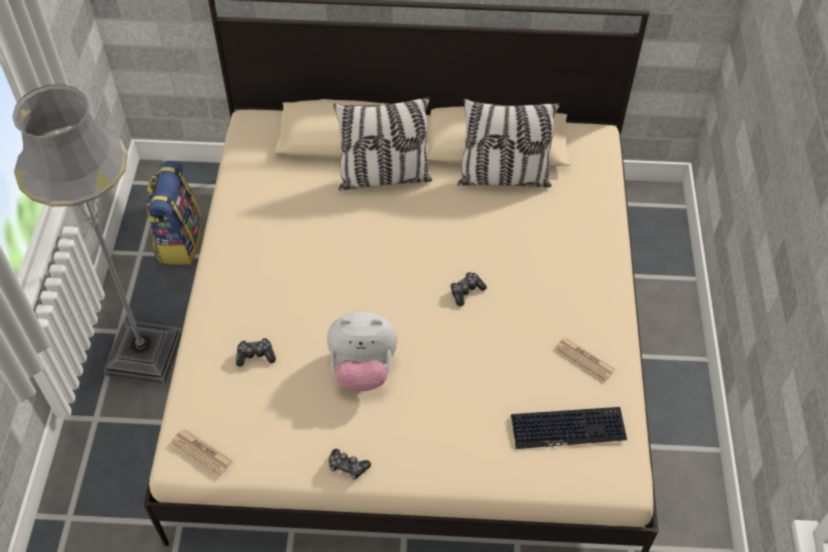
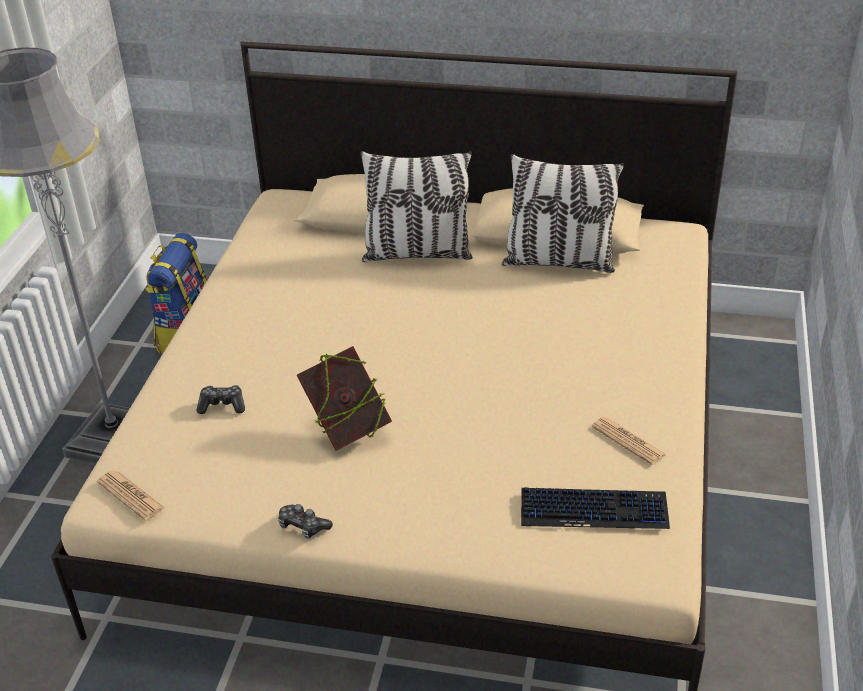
camera: 10 degrees right, 15 degrees down
(363, 369) = (347, 429): plush toy -> book
(466, 291) = (491, 363): game controller -> none

